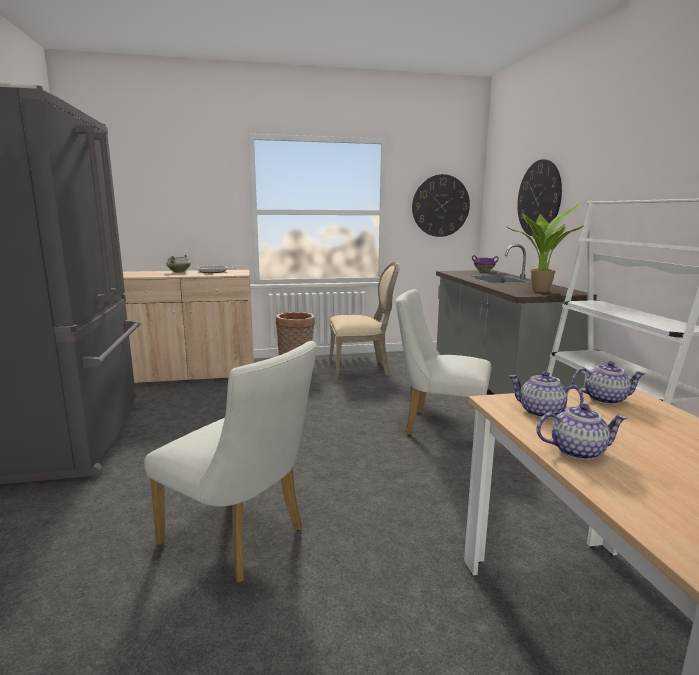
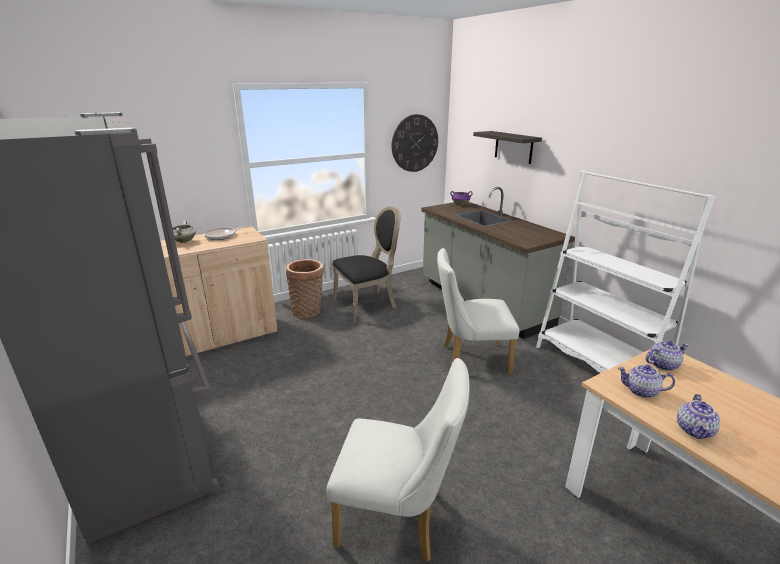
camera: 20 degrees left, 10 degrees up
(361, 369) = (368, 304): beige chair -> black chair
(539, 198) = (513, 147): wall clock -> shelf
(539, 291) = (533, 236): potted plant -> none
(577, 451) = (695, 430): teapot -> teapot turned 135 degrees clockwise

